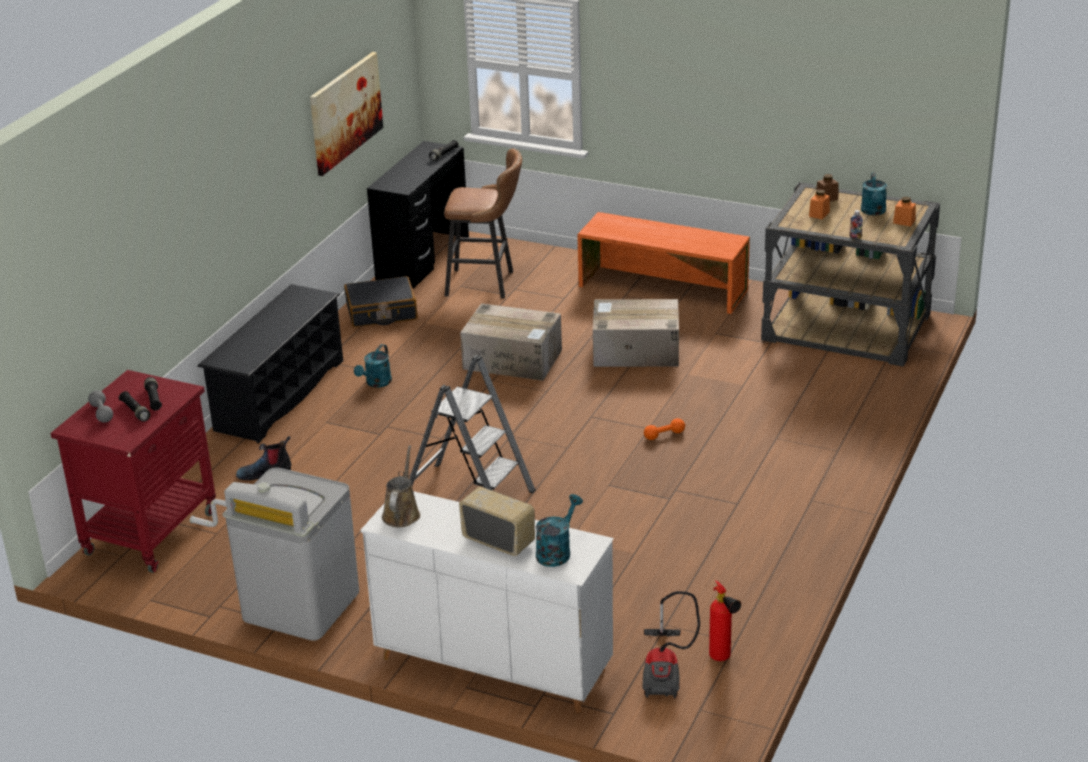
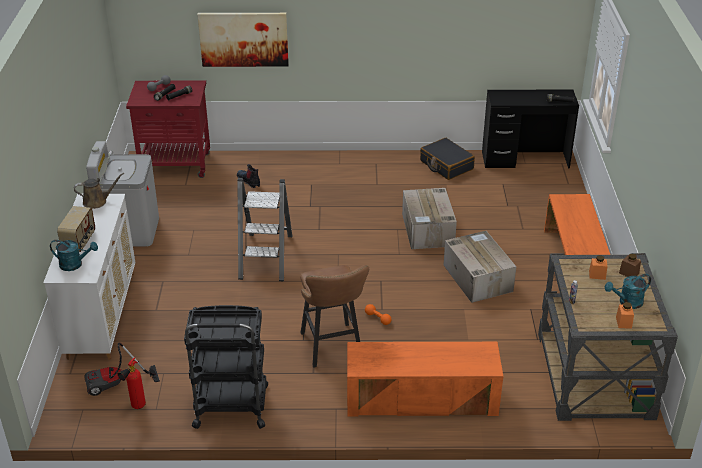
camera: 65 degrees right, 5 degrees up
(279, 395) = (329, 160): black shoe rack -> none
(345, 112) = (479, 32): picture -> picture (243, 39)
(376, 383) = (364, 188): turquoise watering can -> none
(488, 284) = (515, 194): brown stool -> brown stool (333, 350)
(764, 578) = (231, 406): none -> black cart
(826, 440) = (420, 399): none -> orange bench

